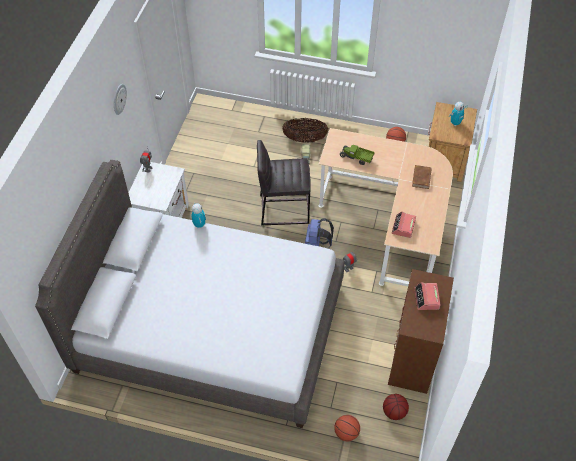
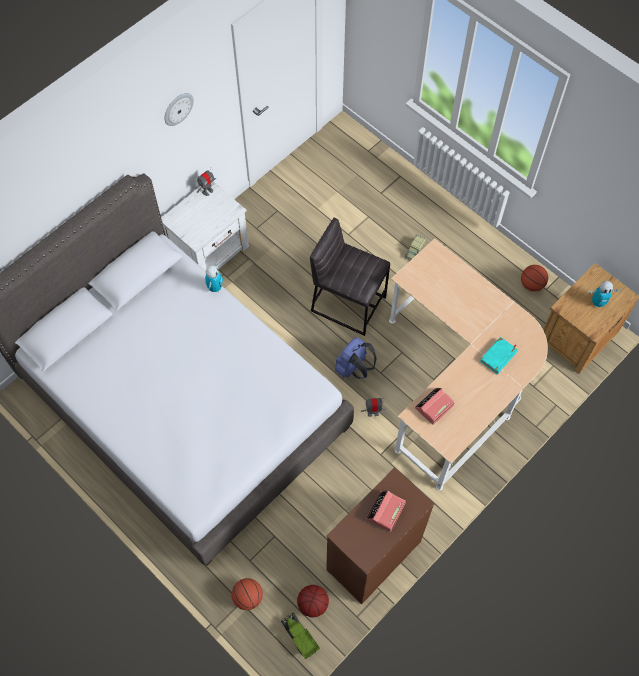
camera: 30 degrees right, 10 degrees up
(304, 139) = (428, 228): basket -> none
(356, 158) = (439, 292): toy truck -> toy truck (299, 637)
(421, 178) = (498, 356): brown book -> turquoise book

